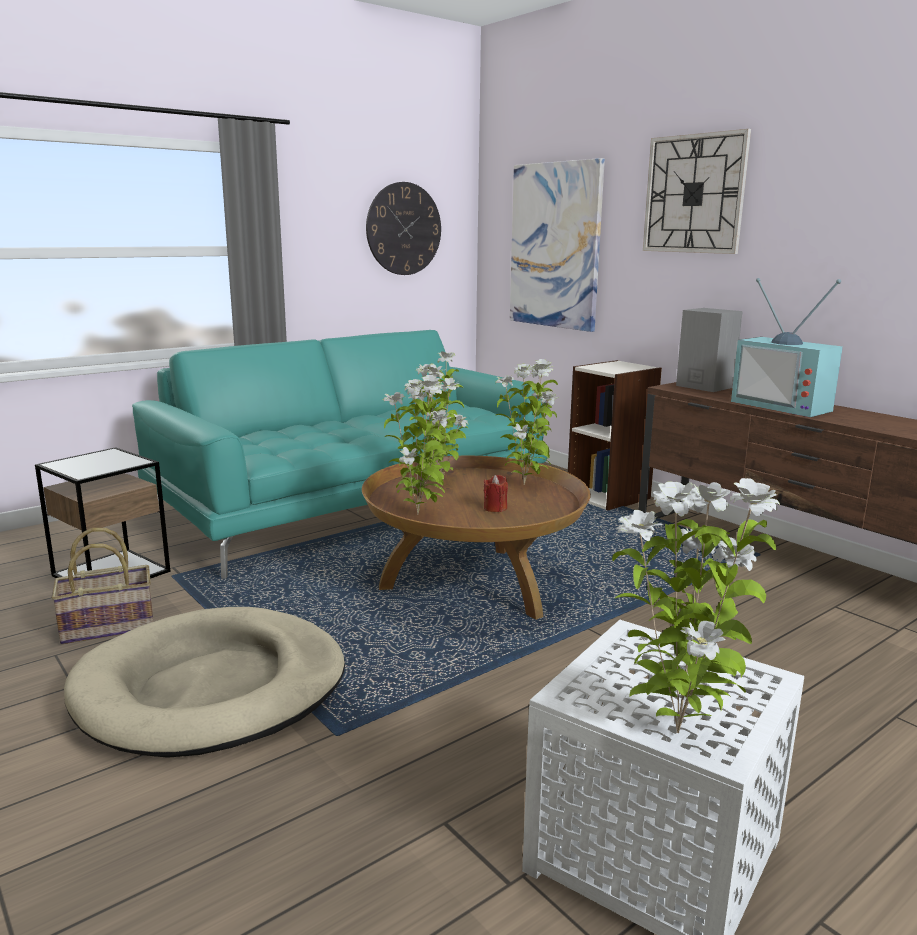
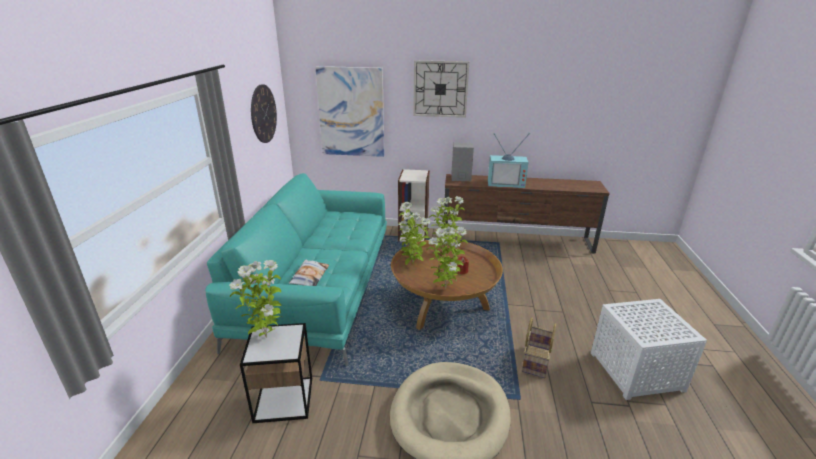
camera: 45 degrees left, 10 degrees up
(109, 626) = (348, 424): basket -> basket (535, 360)
(275, 440) = (309, 276): none -> pillow
(678, 730) = (676, 333): potted plant -> potted plant (266, 336)

